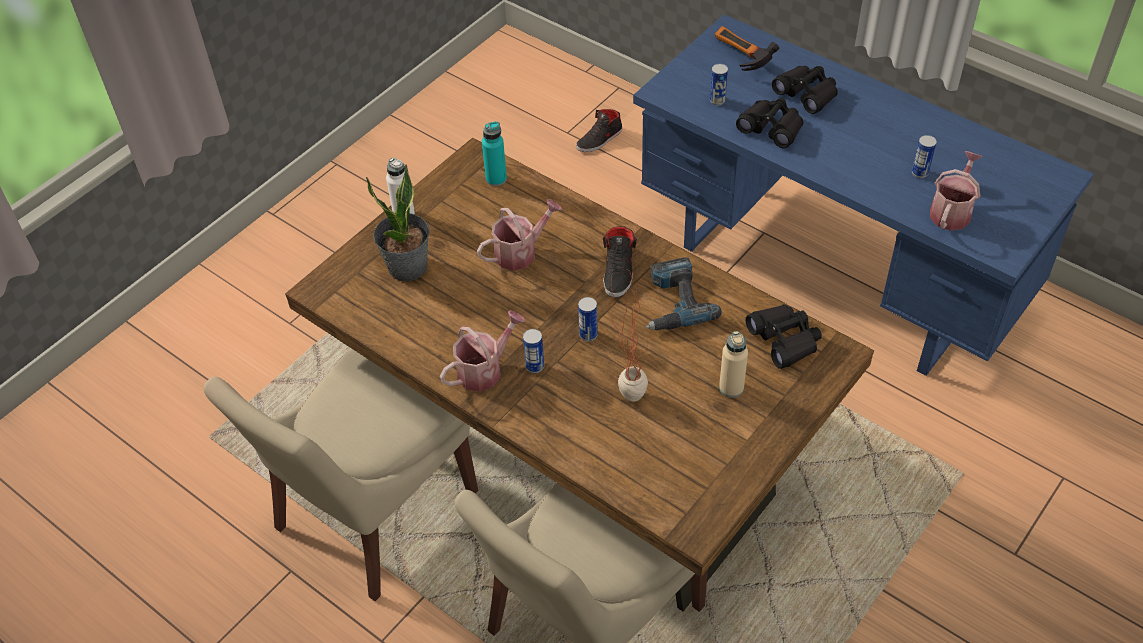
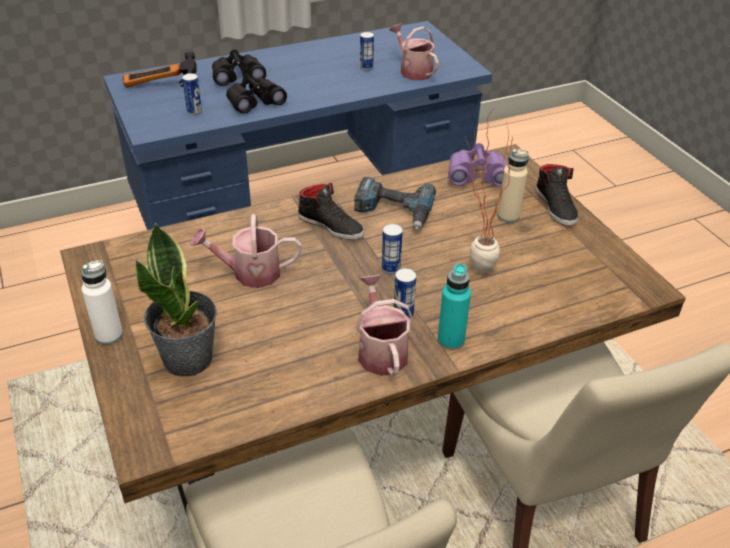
camera: 65 degrees left, 10 degrees down
(496, 179) = (136, 254): turquoise bottle -> turquoise bottle (451, 340)
(520, 252) = (250, 273): watering can -> watering can turned 90 degrees counterclockwise
(599, 140) = (37, 272): black shoe -> black shoe (556, 206)
(784, 340) = (477, 175): black binoculars -> purple binoculars

